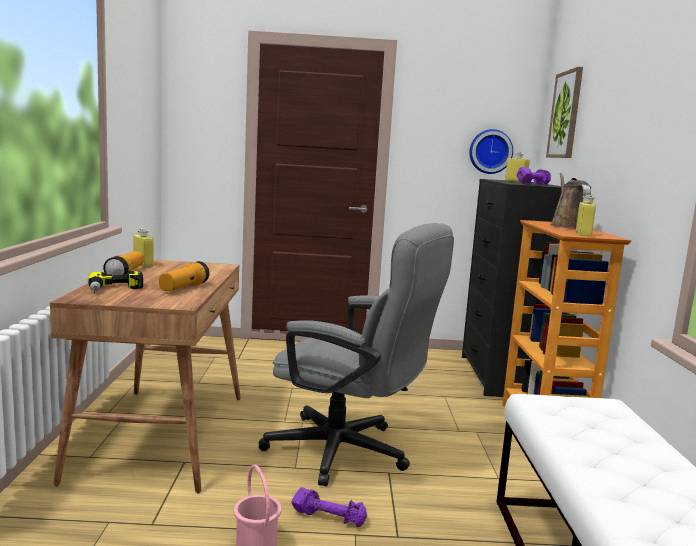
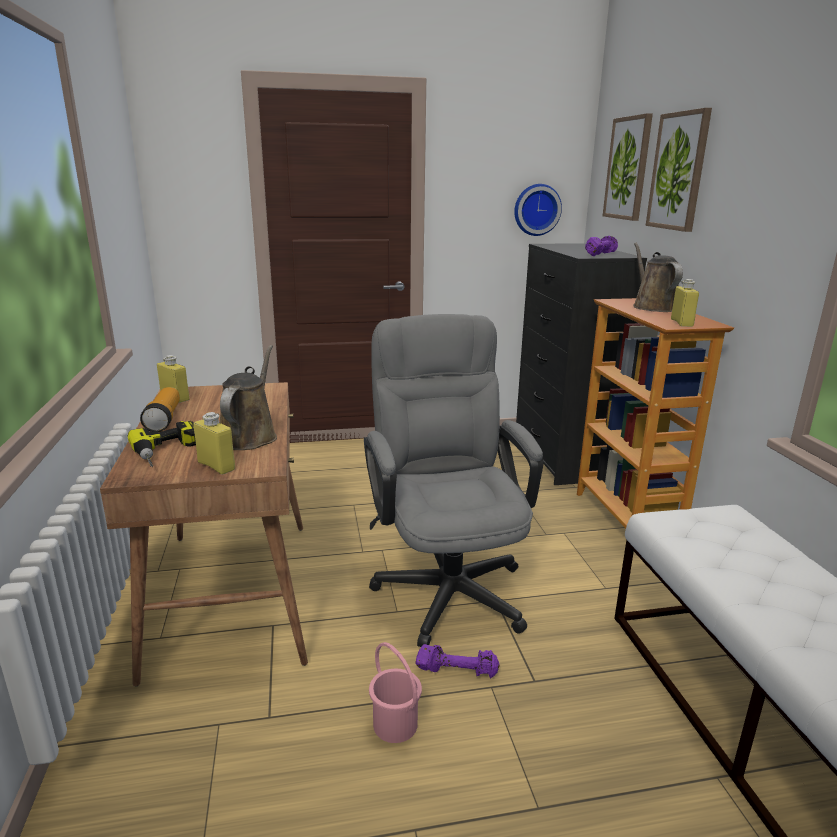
camera: 10 degrees left, 10 degrees up
(184, 288) = (249, 436): flashlight -> brown watering can
(349, 453) = (447, 582): grey office chair -> grey office chair turned 120 degrees counterclockwise
(516, 181) = (574, 248): yellow bottle -> yellow bottle (216, 466)
(599, 112) = (679, 171): none -> picture

